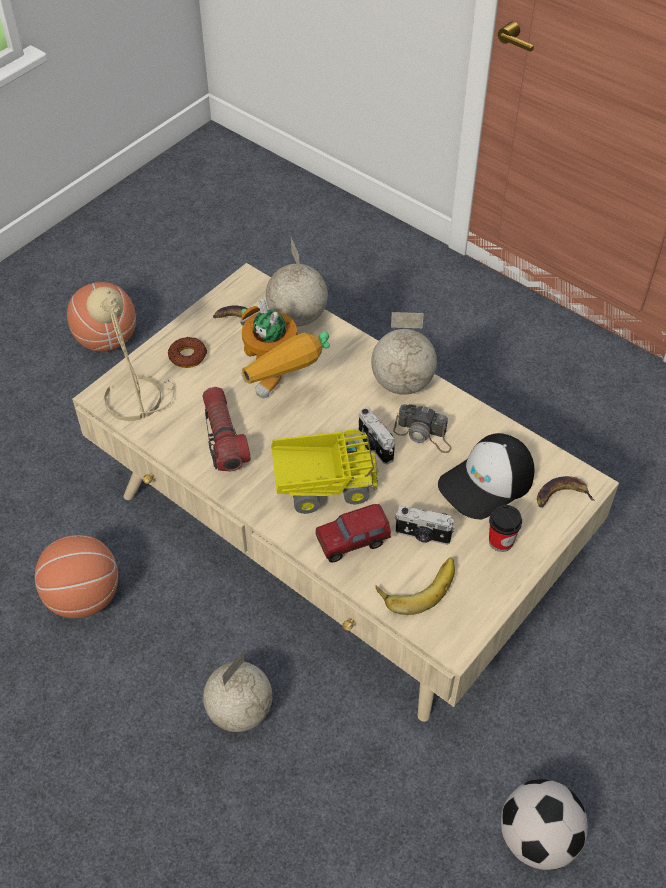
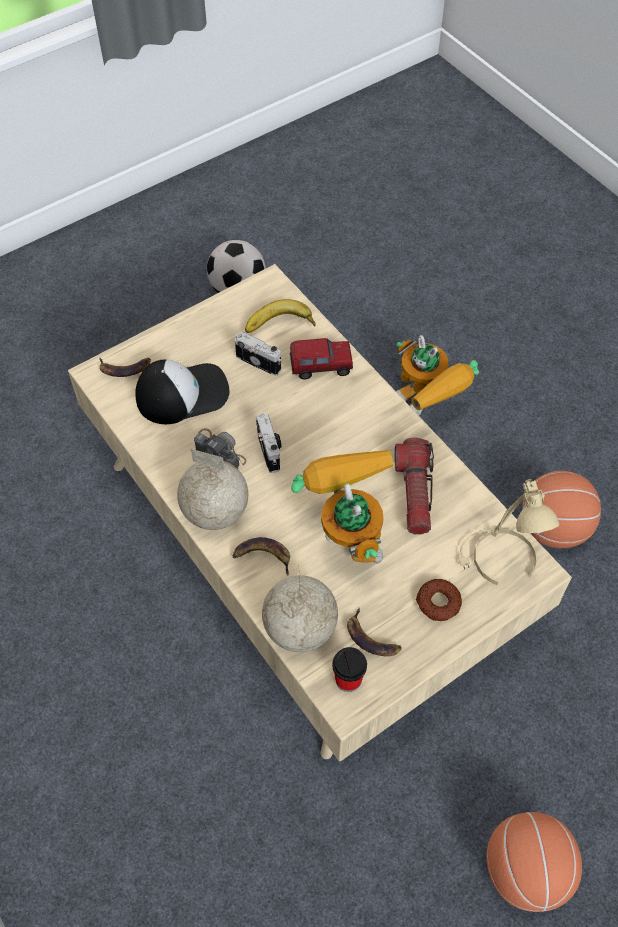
camera: 165 degrees left, 5 degrees up
(239, 711) = (427, 407): globe -> toy robot
(322, 486) = (332, 423): toy truck -> none
(346, 359) = (262, 556): none -> banana
(501, 541) = (196, 343): cup -> cup (348, 679)

